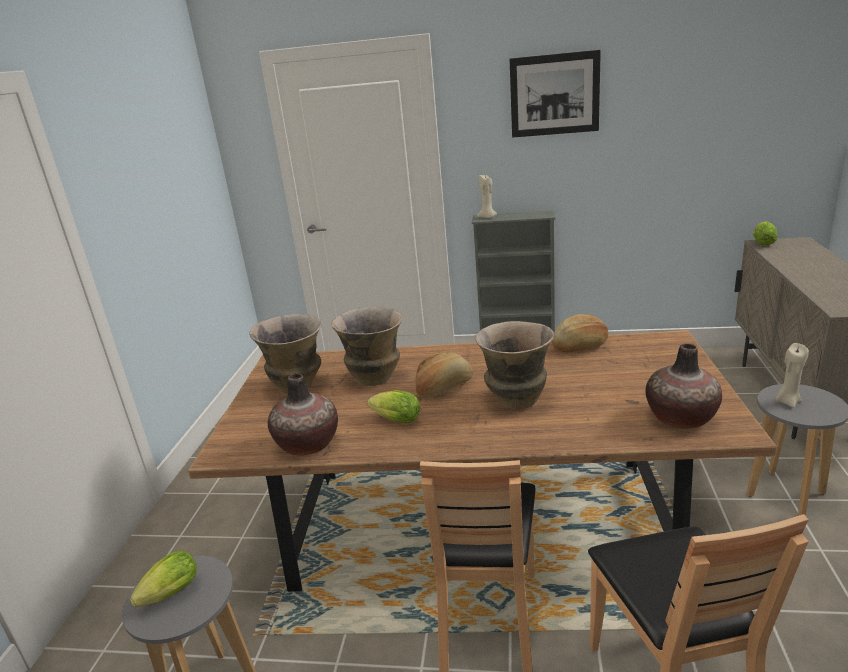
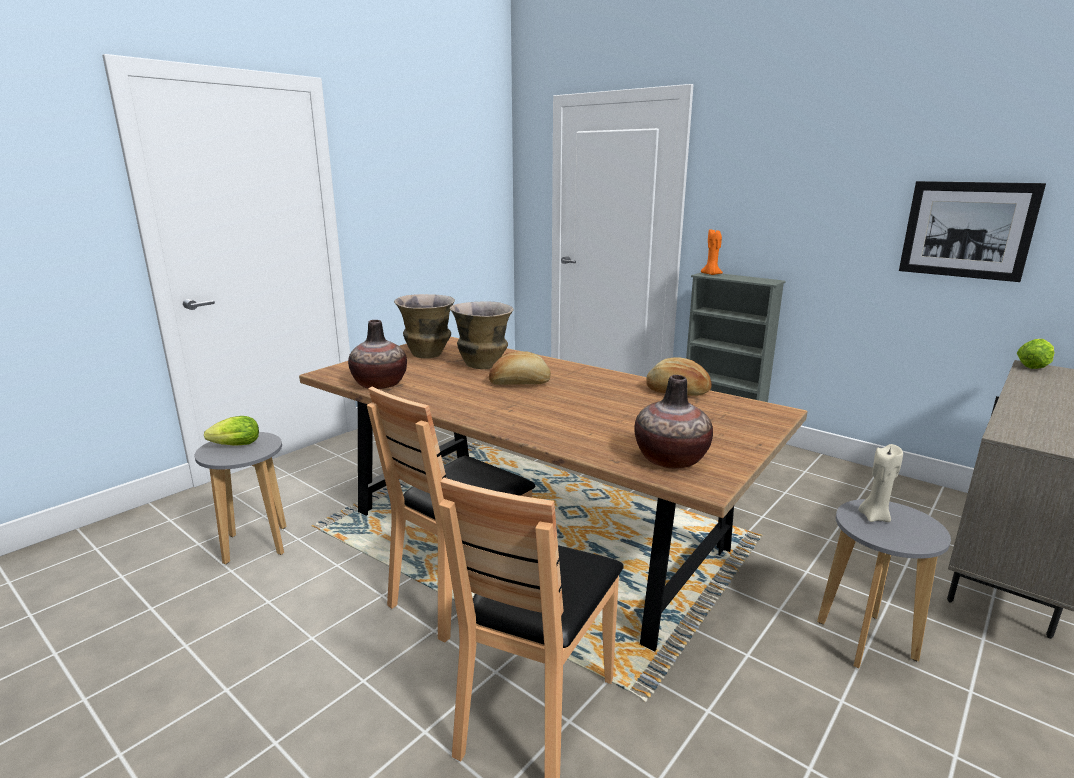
camera: 30 degrees right, 5 degrees down
(394, 420) = (452, 390): lettuce -> none
(487, 217) = (711, 274): beige candle -> orange candle
(515, 400) = (556, 406): vase -> none
(554, 94) = (806, 154): picture -> picture (967, 230)

